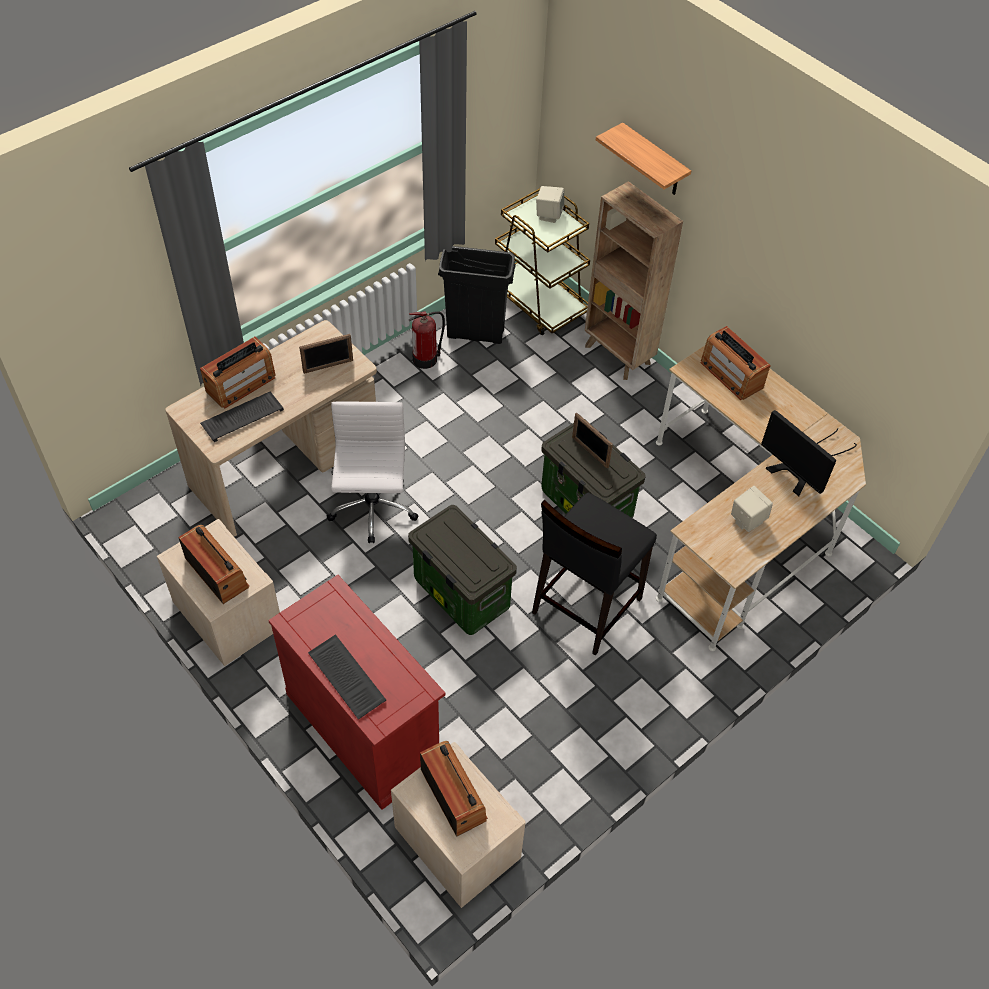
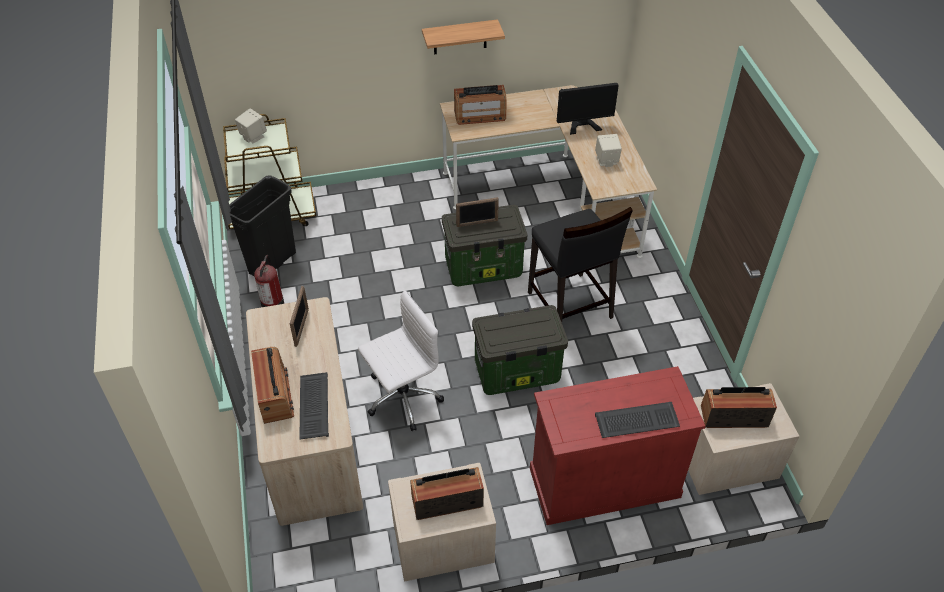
camera: 60 degrees left, 5 degrees down
(372, 510) = (401, 398): white office chair -> white office chair turned 120 degrees clockwise
(618, 355) = (361, 193): brown bookcase -> none
(654, 161) = (326, 24): shelf -> shelf (460, 37)

